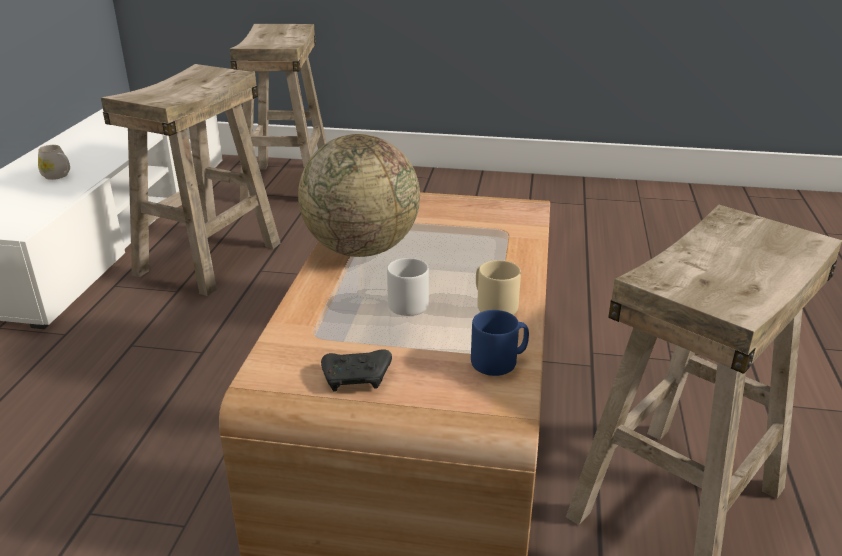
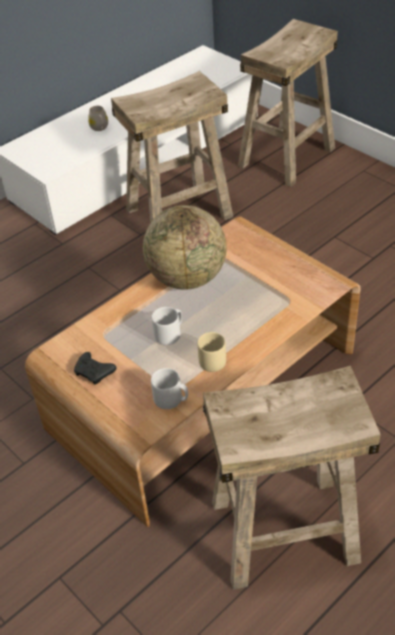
camera: 40 degrees right, 15 degrees up
(499, 362) = (171, 399): blue mug -> grey mug

